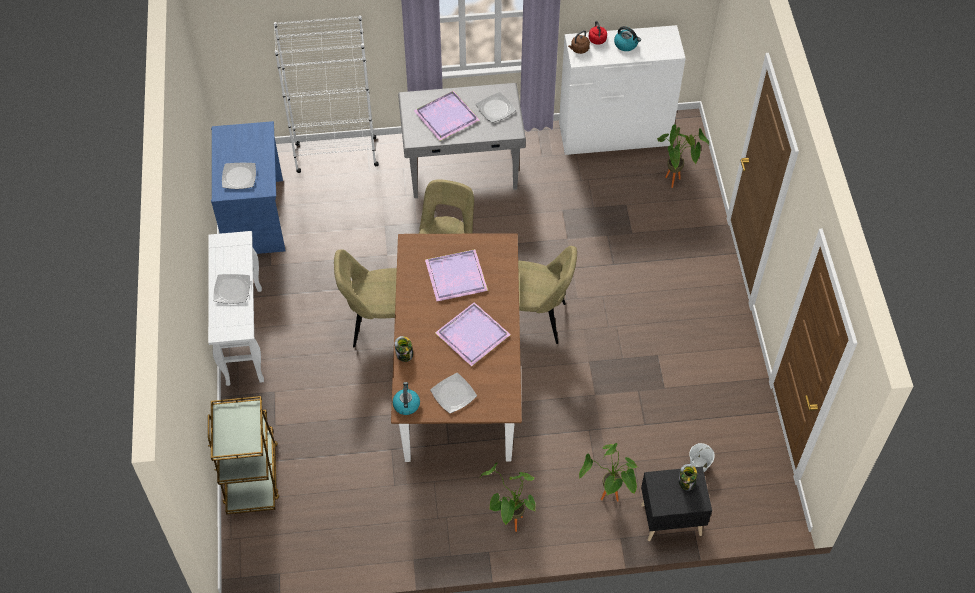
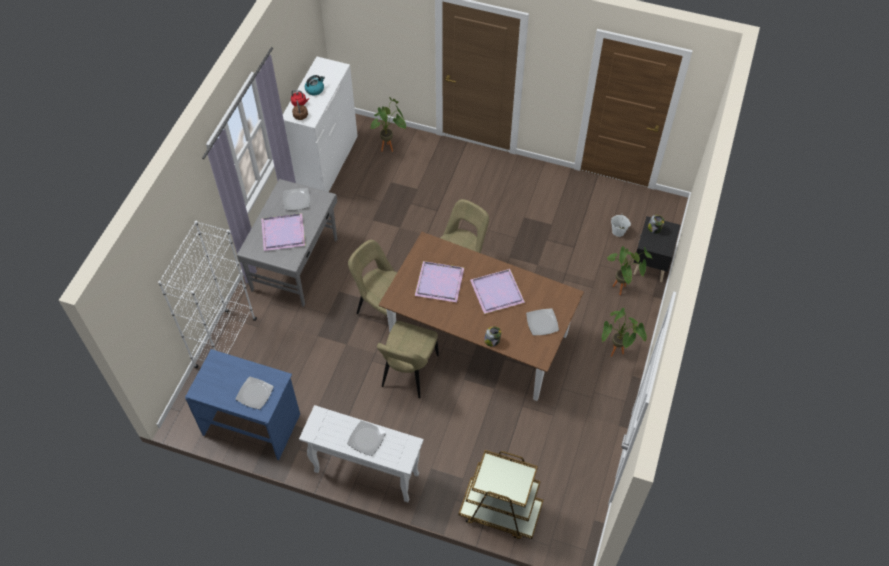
camera: 65 degrees left, 0 degrees up
(406, 404) = (536, 355): kettle -> none

